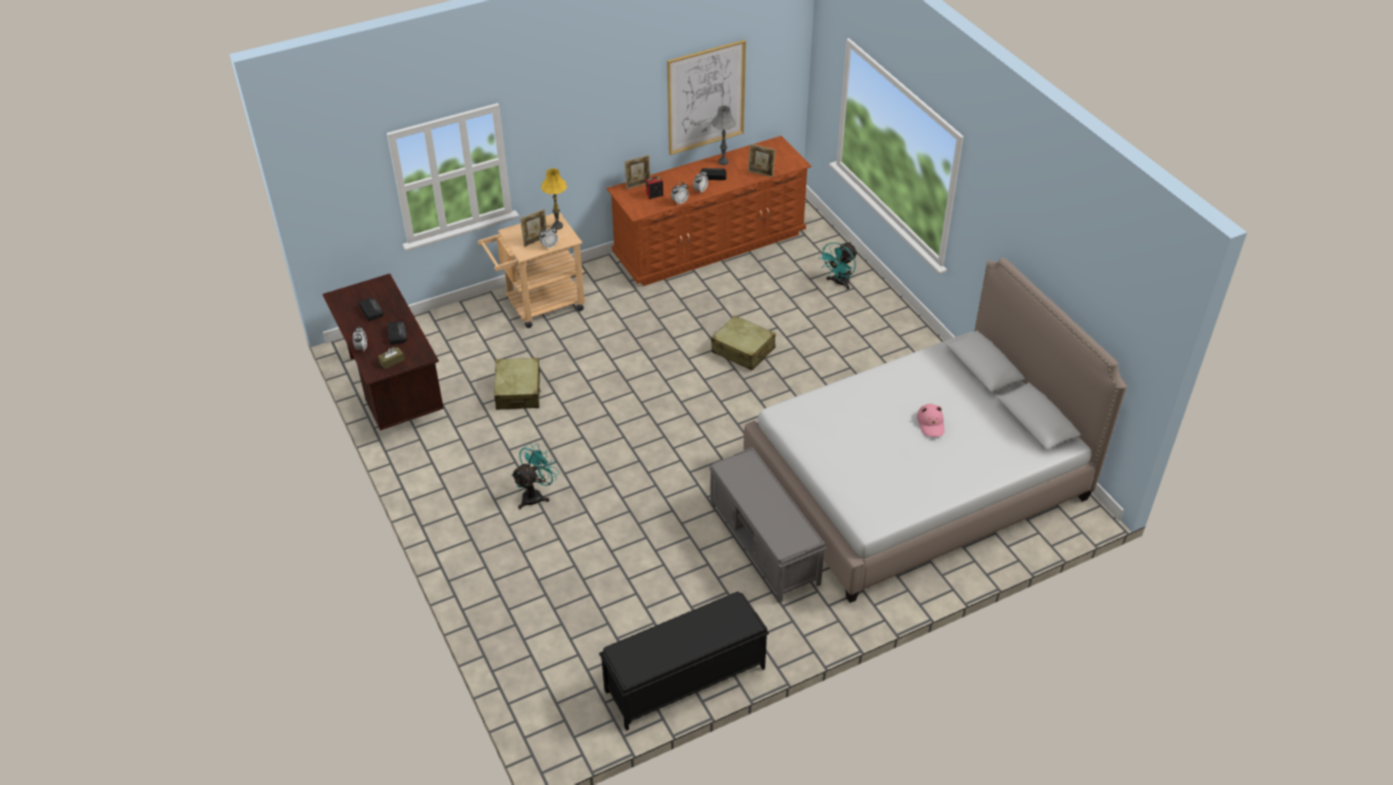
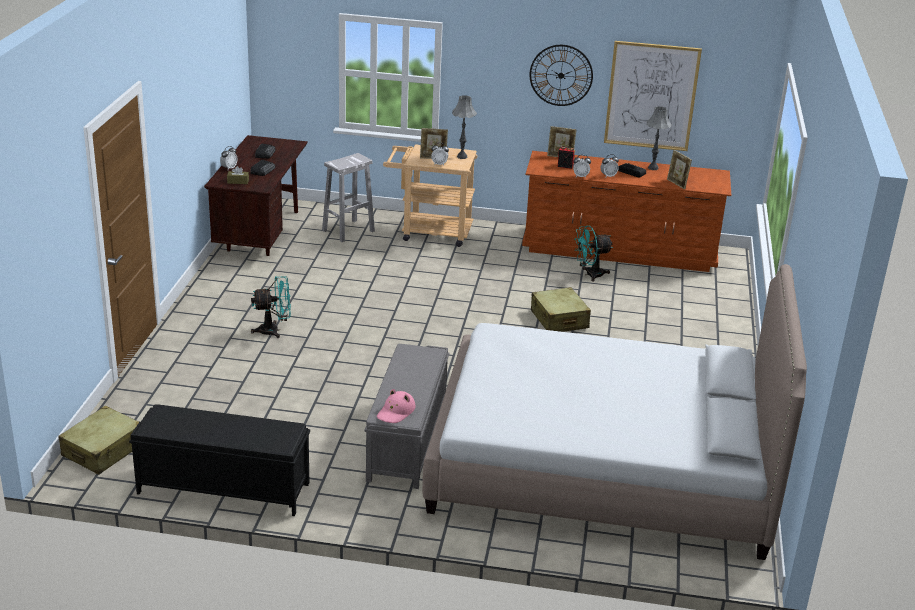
camera: 35 degrees right, 15 degrees down
(466, 343) = (347, 231): none -> white stool
(518, 391) = (346, 270): beige suitcase -> beige suitcase (103, 450)
(557, 226) = (462, 157): yellow table lamp -> grey table lamp
(621, 110) = (561, 75): none -> wall clock
(838, 283) = (706, 313): turquoise fan -> turquoise fan (590, 274)
(931, 423) = (619, 391): pink hat -> pink hat (396, 412)

